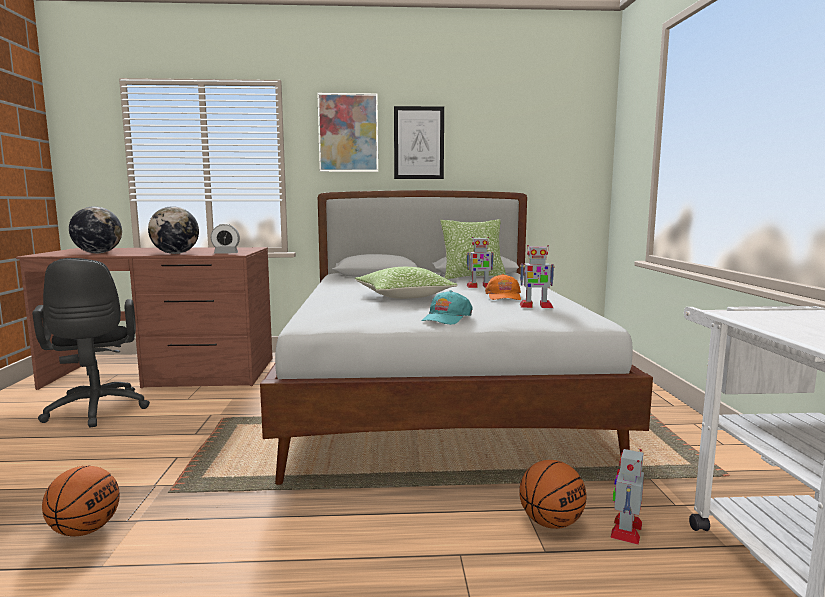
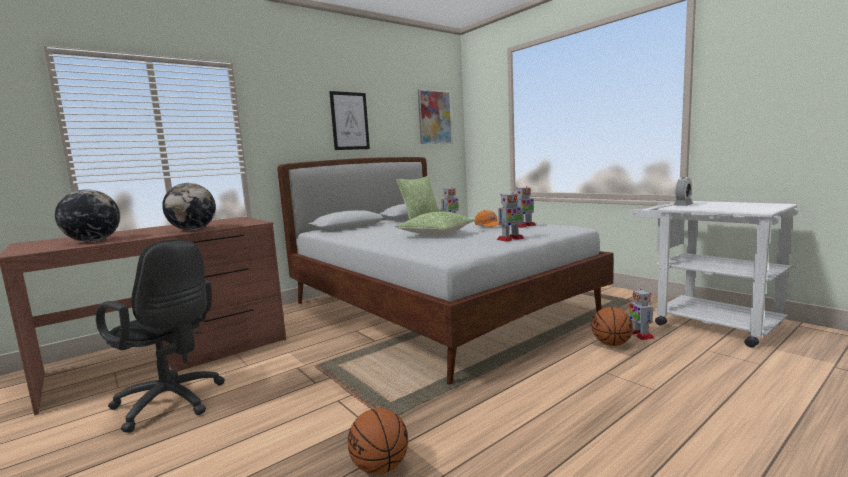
camera: 35 degrees left, 0 degrees up
(226, 253) = (247, 223): alarm clock -> alarm clock (683, 205)
(348, 133) = (295, 112): picture -> picture (434, 117)
(446, 318) = (510, 239): turquoise cap -> toy robot

